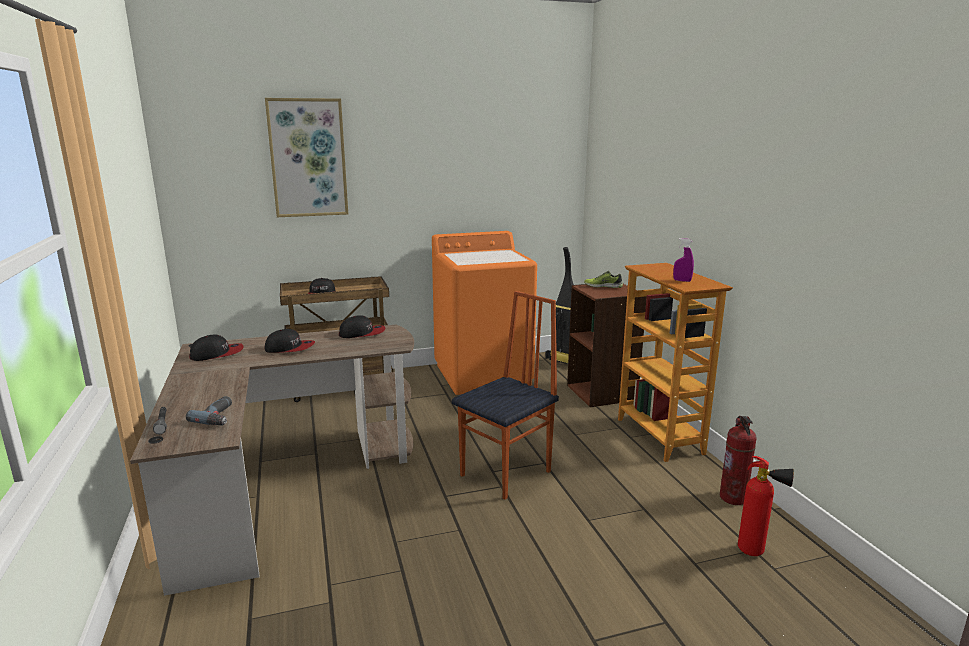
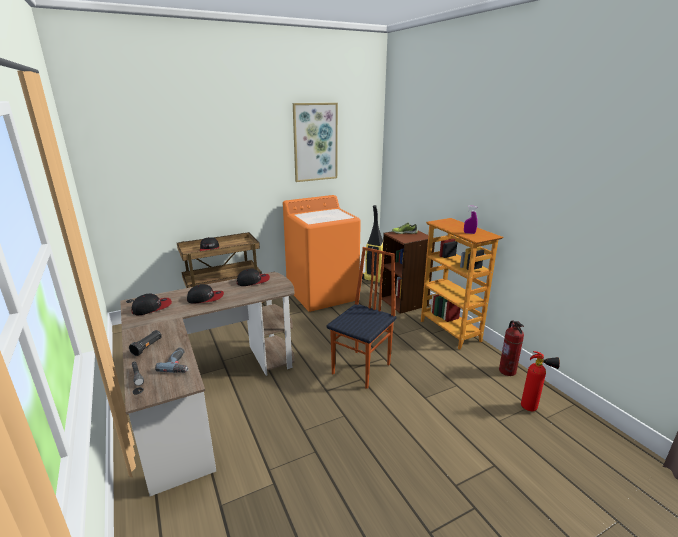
camera: 10 degrees left, 5 degrees up
(190, 395) = (147, 347): none -> black flashlight
(308, 158) = (192, 150): picture -> picture (315, 142)

